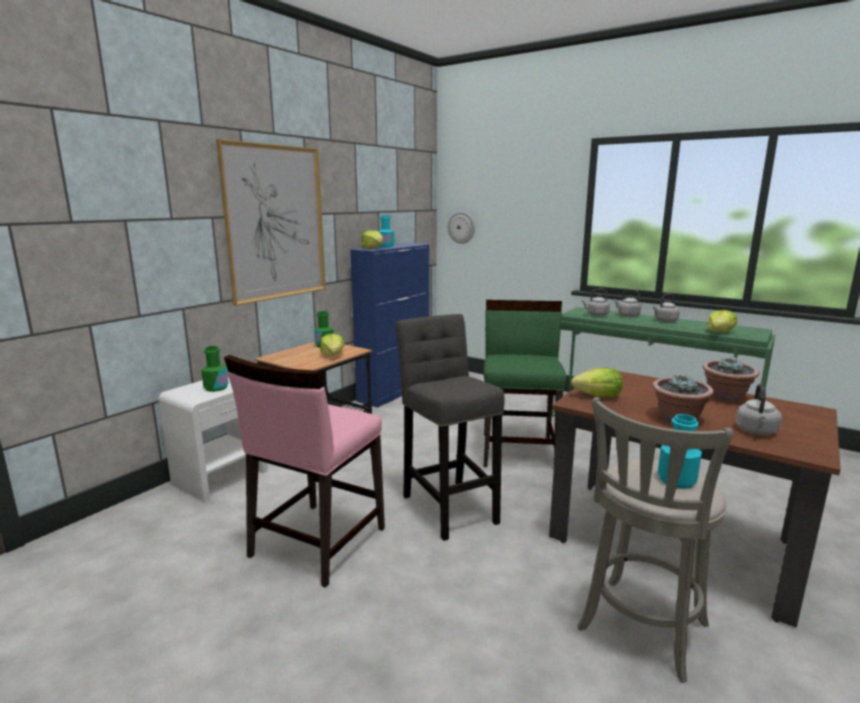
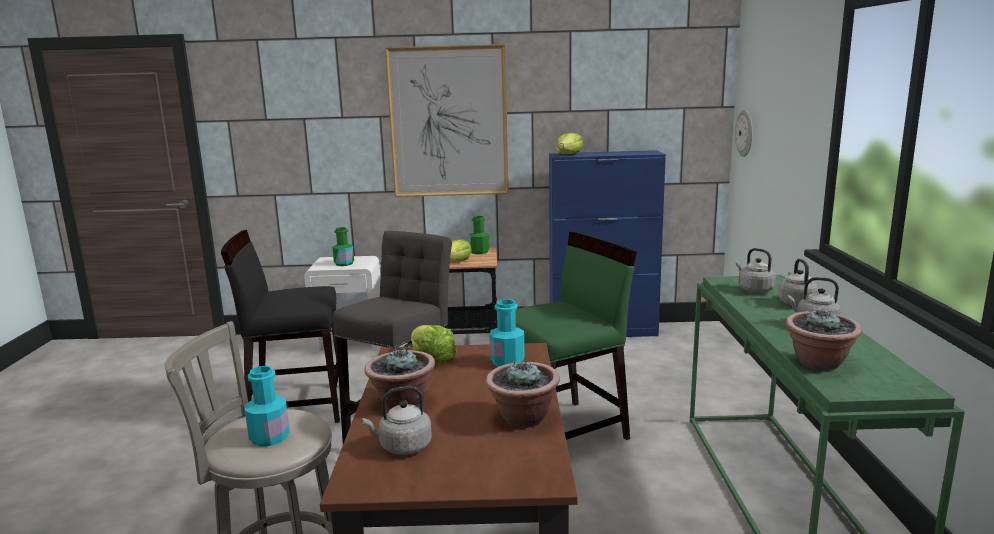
camera: 55 degrees right, 0 degrees up
(316, 542) = (296, 406): pink chair -> black chair
(386, 247) = (597, 153): turquoise bottle -> turquoise bottle (507, 361)
(719, 332) = (819, 363): lettuce -> potted plant

